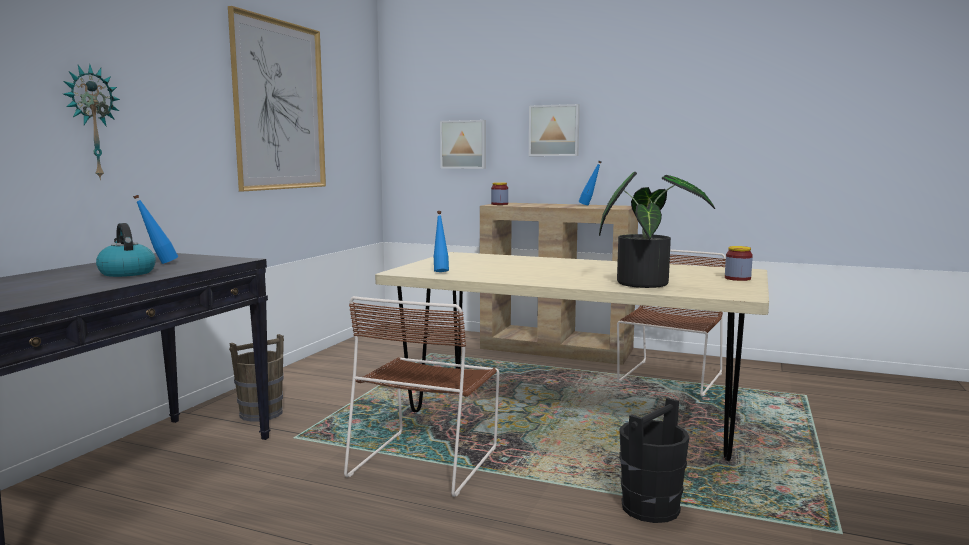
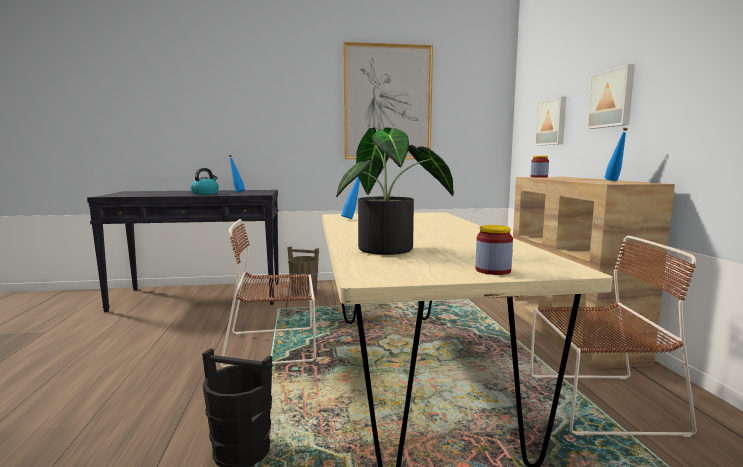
camera: 60 degrees right, 0 degrees up
(91, 122) = (242, 119): wall clock -> none

